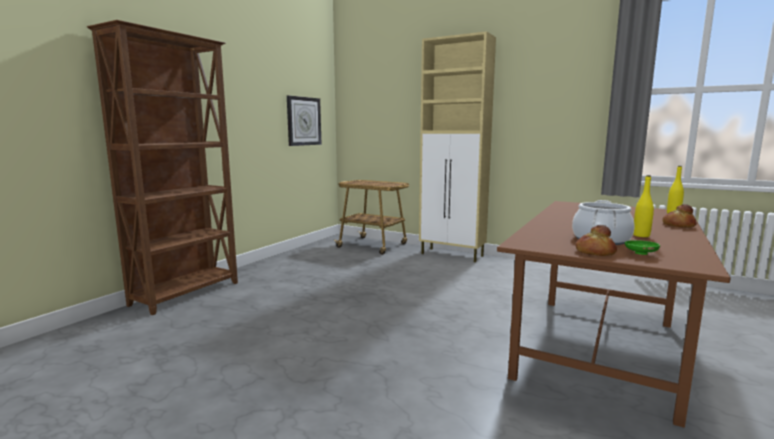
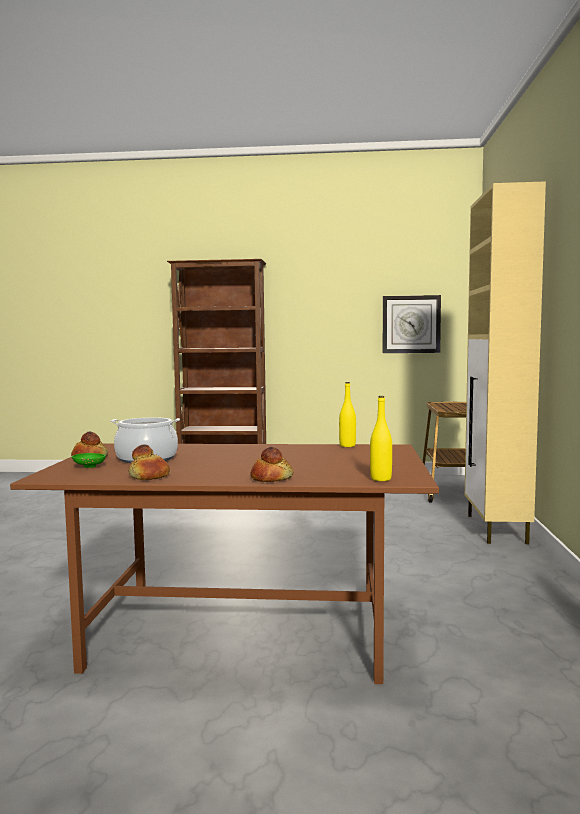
camera: 65 degrees right, 5 degrees down
(641, 235) = (181, 467): yellow bottle -> yellow bottle (347, 446)
(680, 243) = (149, 476): none -> bread

